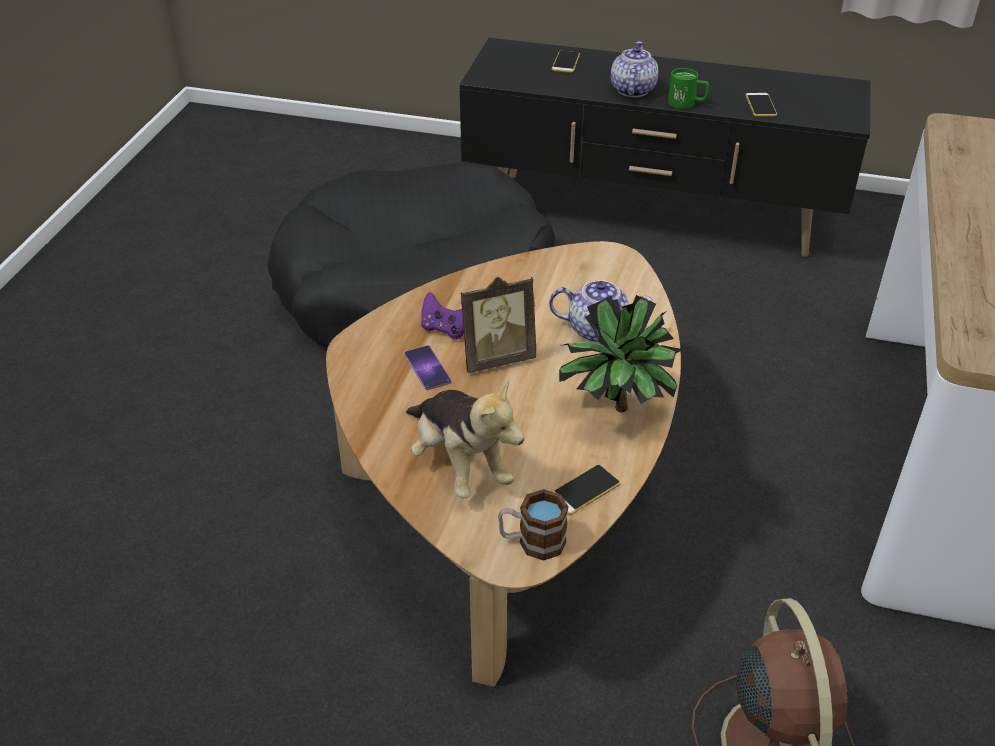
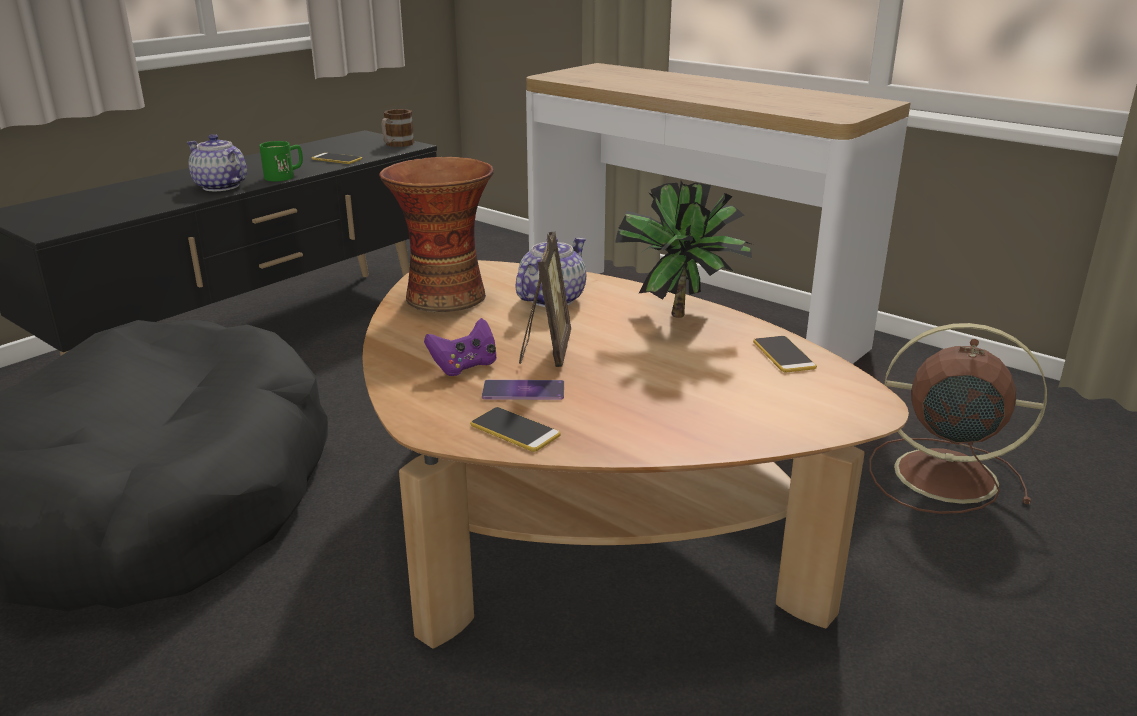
camera: 65 degrees left, 15 degrees down
(459, 464) = (706, 406): plush toy -> none
(532, 542) = (846, 394): mug -> mug (396, 145)
(558, 275) = (443, 296): none -> vase
(566, 62) = (110, 196): phone -> phone (515, 430)

